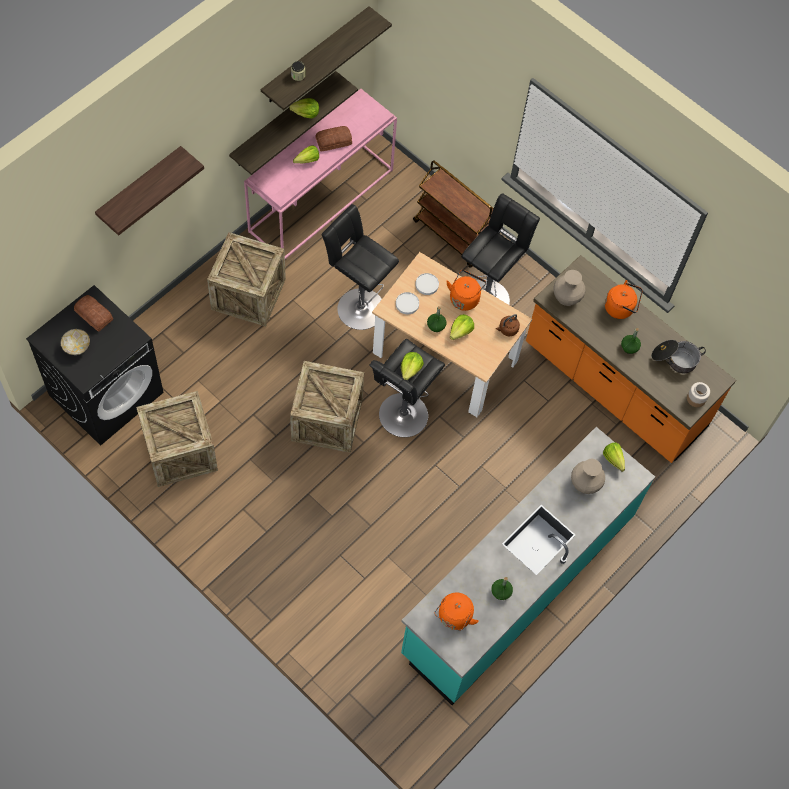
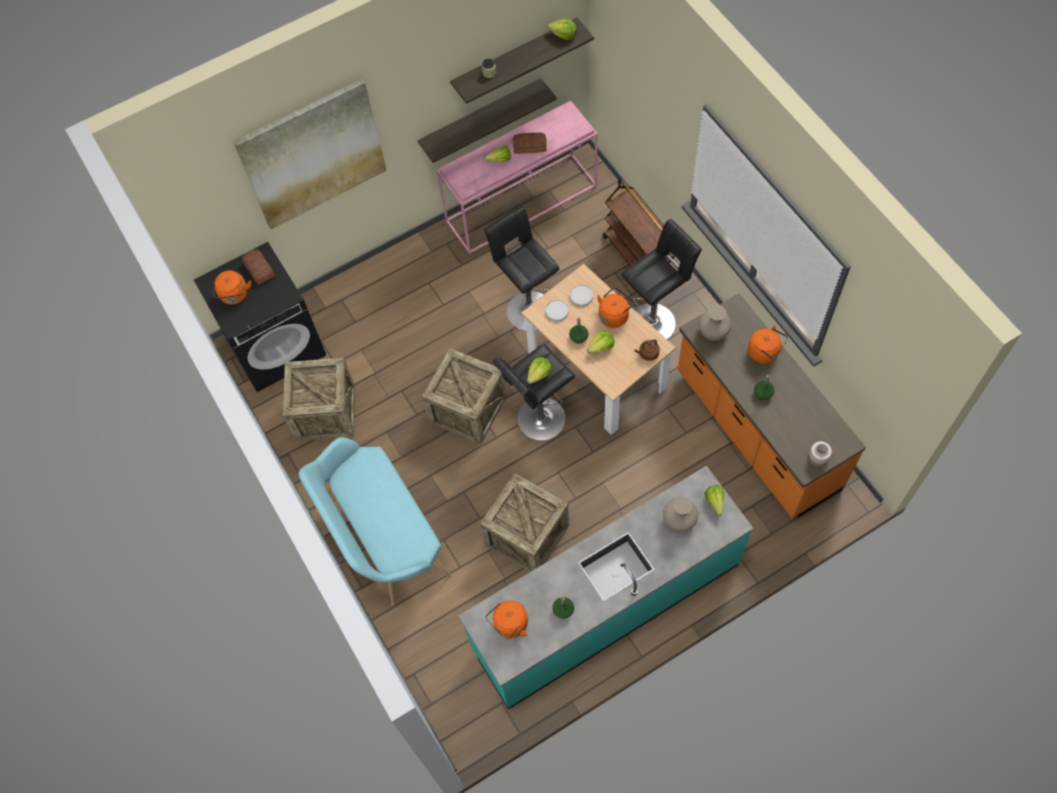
camera: 25 degrees right, 0 degrees up
(77, 347) = (235, 296): bowl -> orange kettle
(140, 187) = (313, 154): shelf -> picture
(248, 294) = (429, 278): crate -> crate (527, 535)
(278, 567) = (383, 538): none -> turquoise bench
(306, 114) = (500, 113): lettuce -> lettuce (563, 35)
(675, 359) = (806, 414): cooking pot -> none

